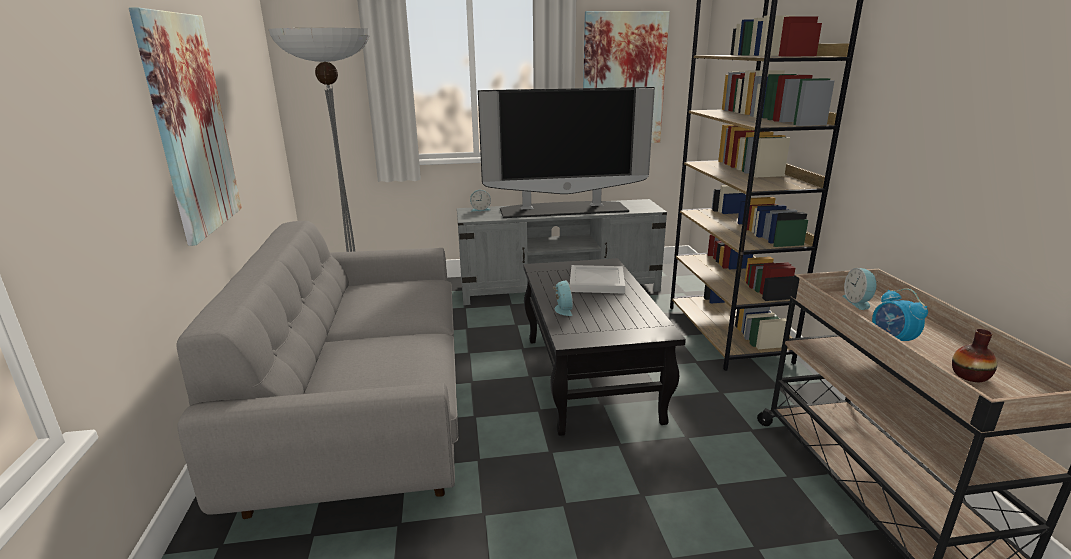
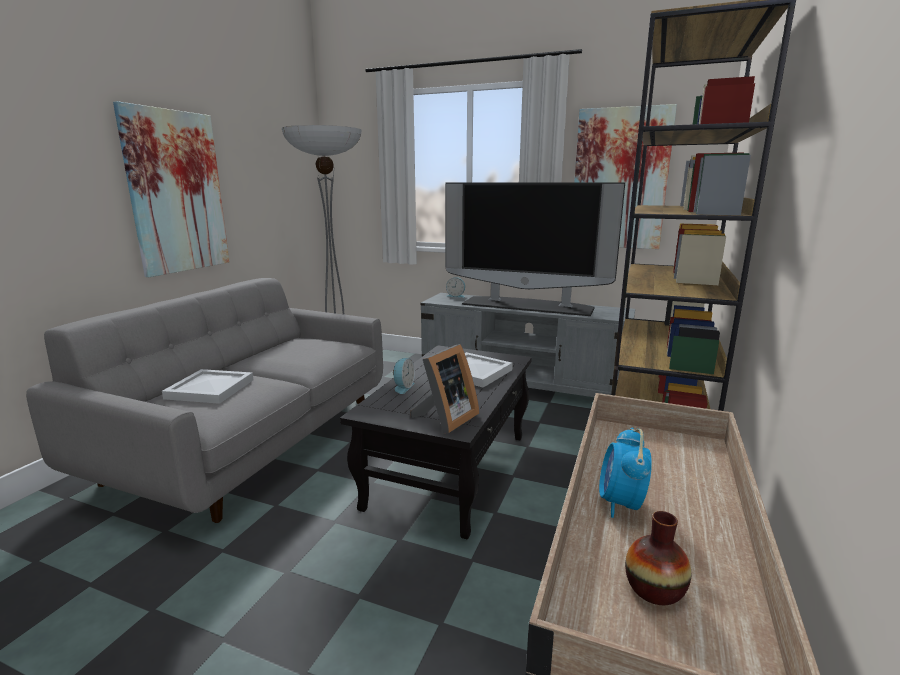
camera: 30 degrees right, 5 degrees down
(366, 361) = (210, 388): none -> white tray
(640, 327) = (445, 419): none -> picture frame
(858, 302) = (665, 448): alarm clock -> none

